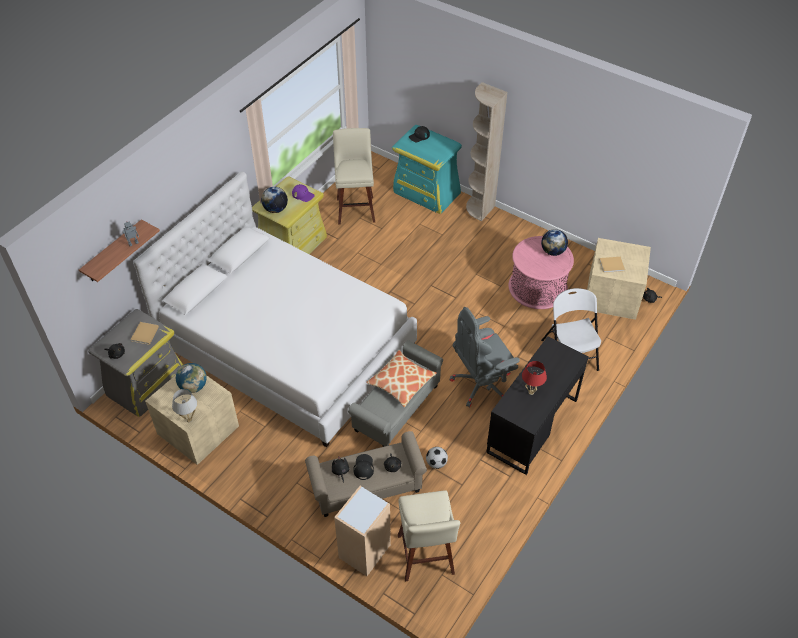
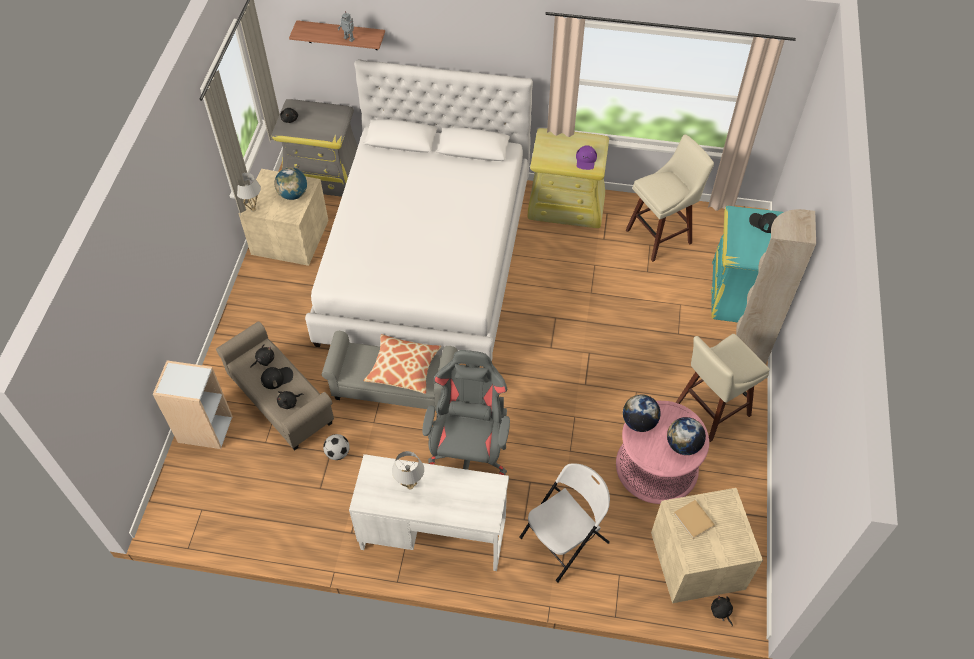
camera: 65 degrees right, 5 degrees up
(144, 334) = (322, 126): beige book -> none
(275, 209) = (548, 147): globe -> globe (639, 422)
(425, 556) = (218, 486): beige stool -> beige stool (710, 410)
(482, 383) = (469, 458): grey office chair -> grey office chair turned 60 degrees clockwise
(531, 392) = (410, 486): red table lamp -> white table lamp
(532, 425) = (433, 532): black desk -> white desk

